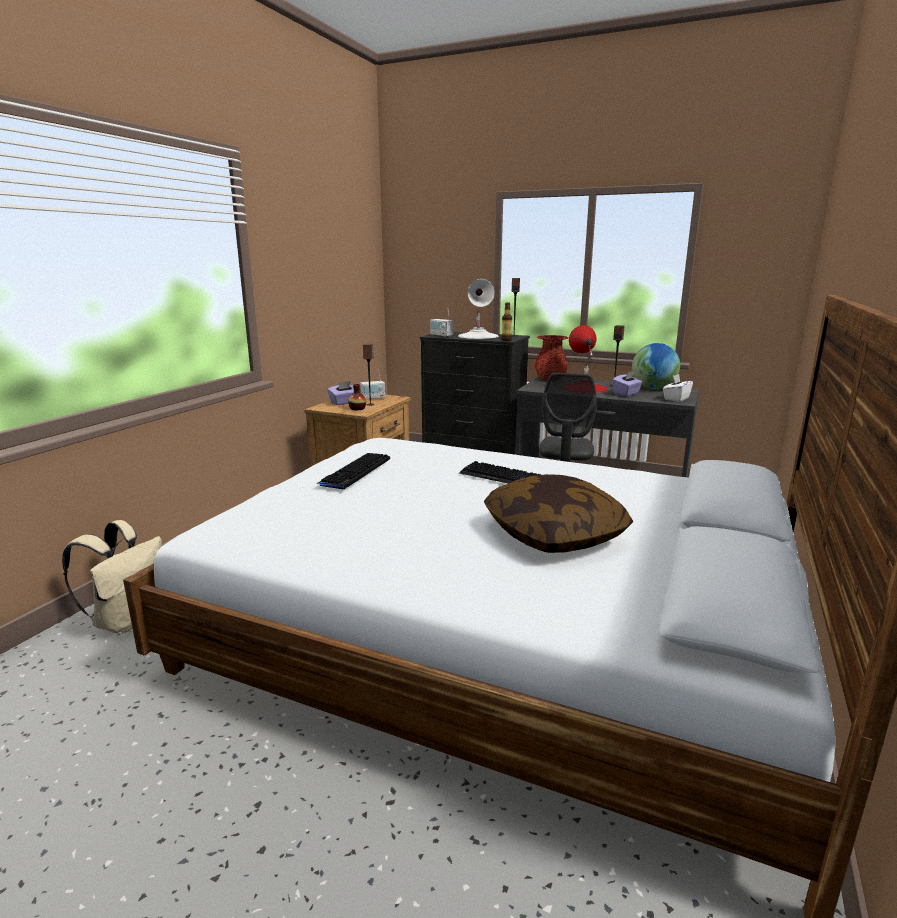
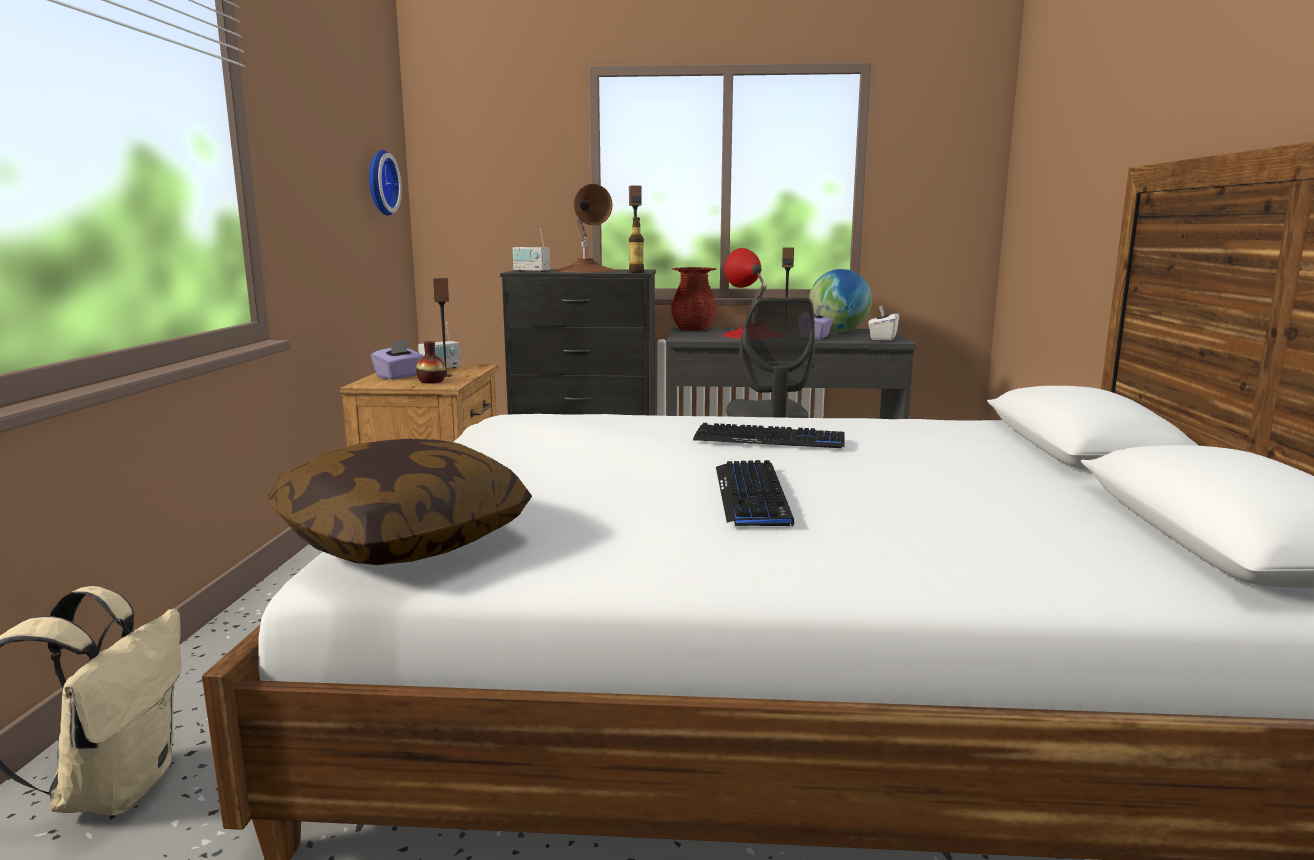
camera: 20 degrees left, 5 degrees down
(355, 472) = (530, 453): keyboard -> keyboard (752, 495)
(356, 275) = (379, 183): none -> wall clock
(478, 336) = (586, 270): white table lamp -> brown table lamp
(554, 534) = (917, 493): pillow -> pillow (403, 539)

